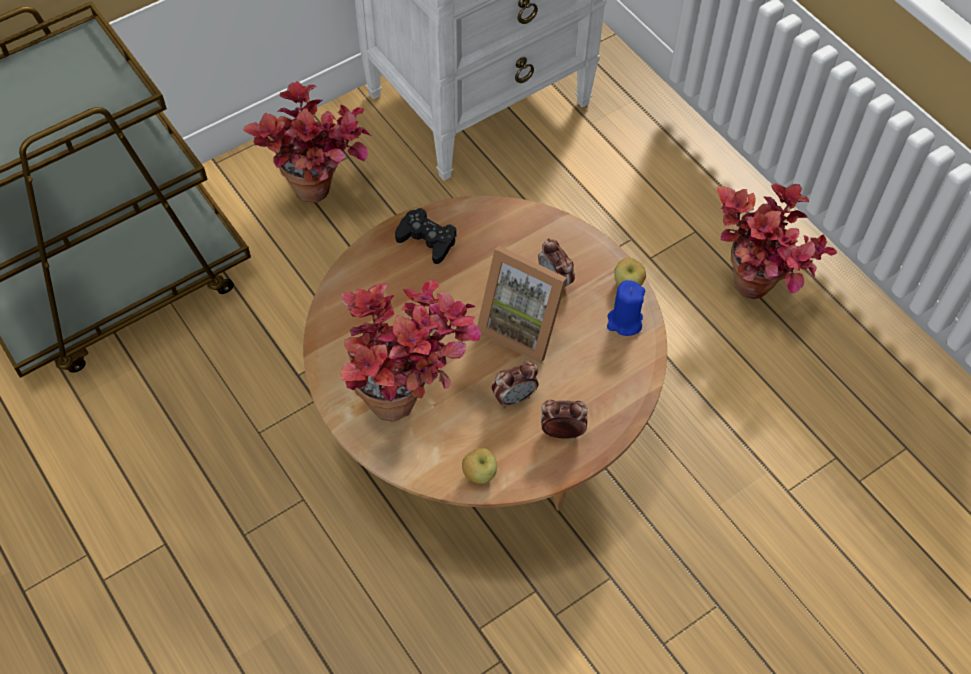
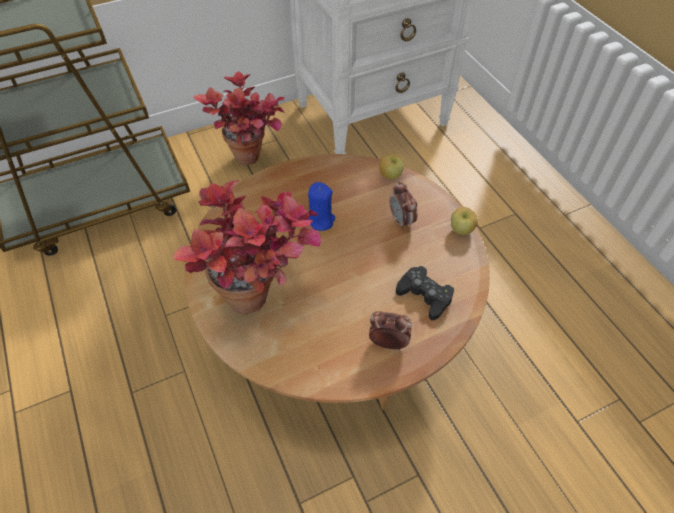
camera: 10 degrees right, 5 degrees down
(427, 240) = (306, 180): black game controller -> black game controller (424, 296)
(479, 474) = (308, 370): apple -> apple (390, 176)
(514, 398) = (351, 308): alarm clock -> none
(523, 325) = (369, 251): picture frame -> none
(624, 322) = (454, 259): blue candle -> blue candle (320, 220)
(754, 297) = (557, 265): potted plant -> none

